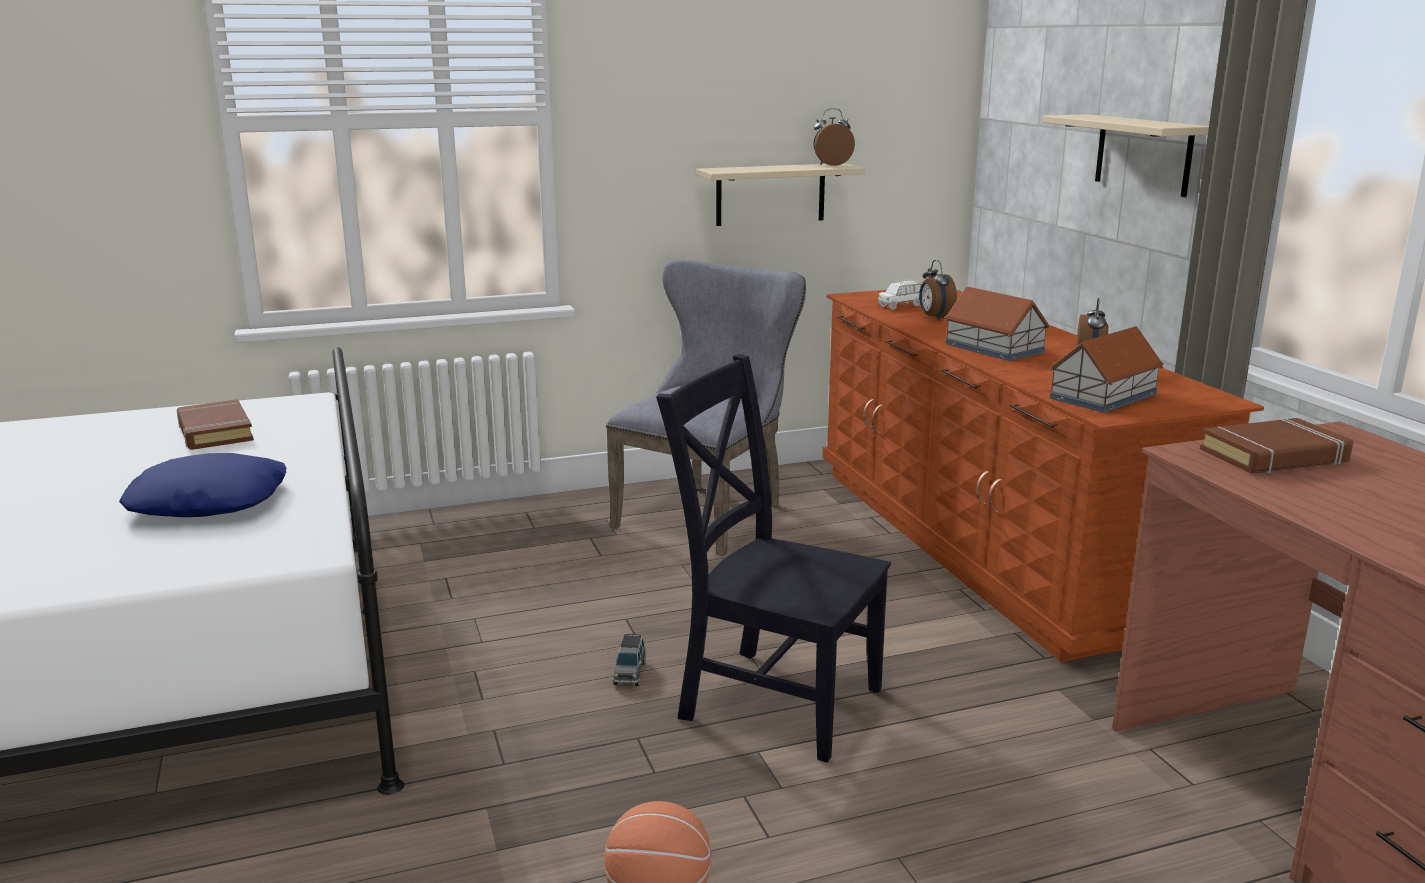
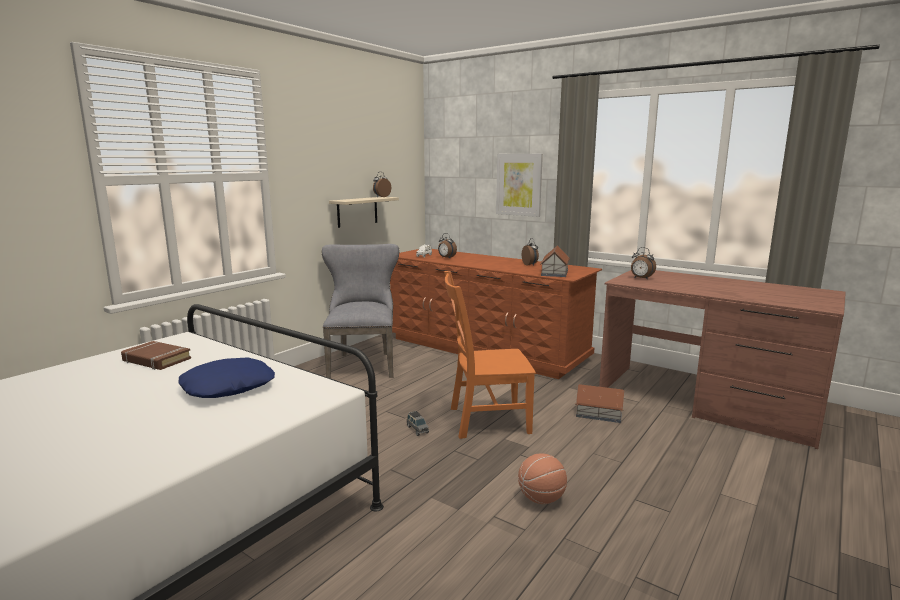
camera: 35 degrees left, 5 degrees down
(773, 699) = (485, 420): black chair -> orange chair
(994, 348) = (489, 264): toy house -> toy house (599, 414)
(1143, 154) = (519, 184): beige shelf -> picture
(1274, 456) = (641, 278): brown book -> alarm clock

